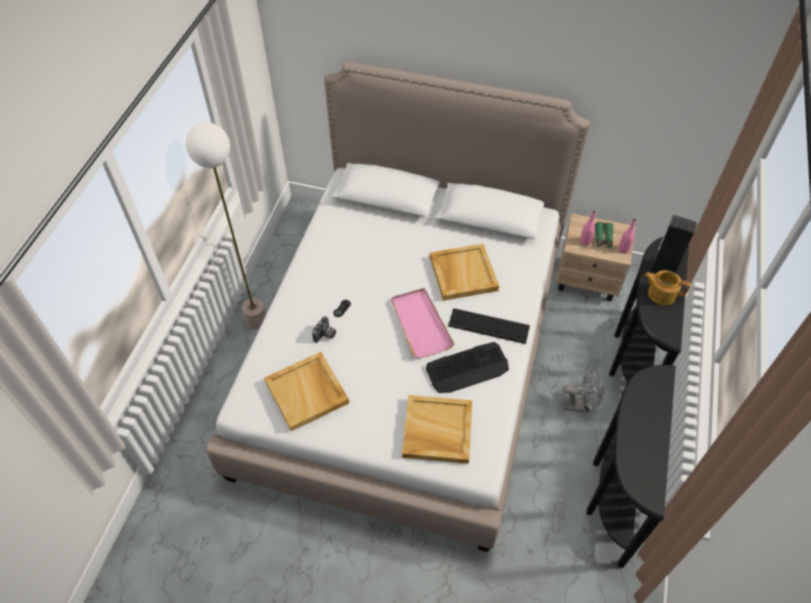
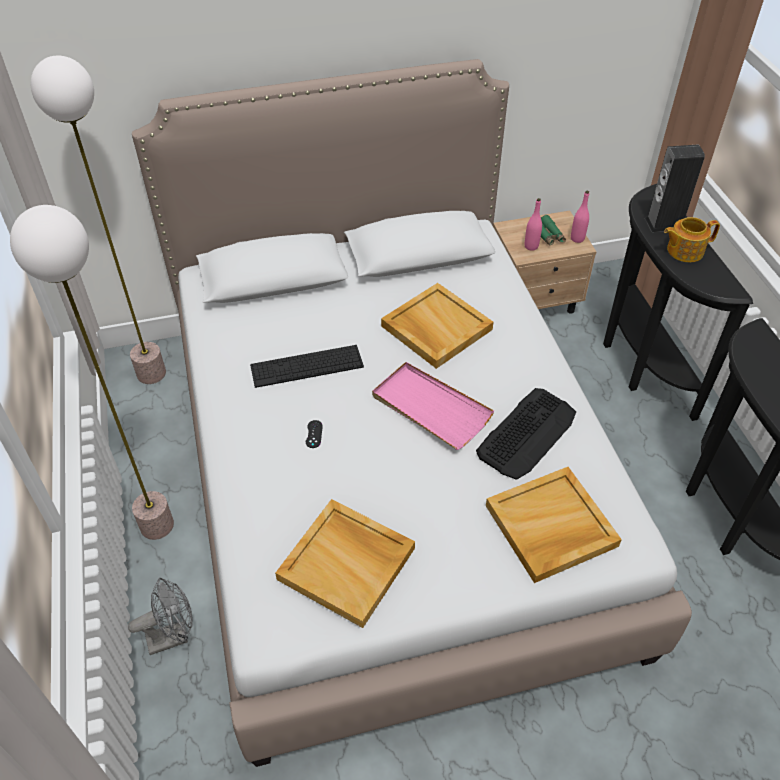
camera: 30 degrees left, 5 degrees down
(308, 223) = (151, 373): none -> floor lamp
(325, 335) = (317, 478): camera -> none
(489, 326) = (513, 373): keyboard -> keyboard (307, 366)
(580, 405) = (626, 437): grey fan -> grey fan (173, 636)

